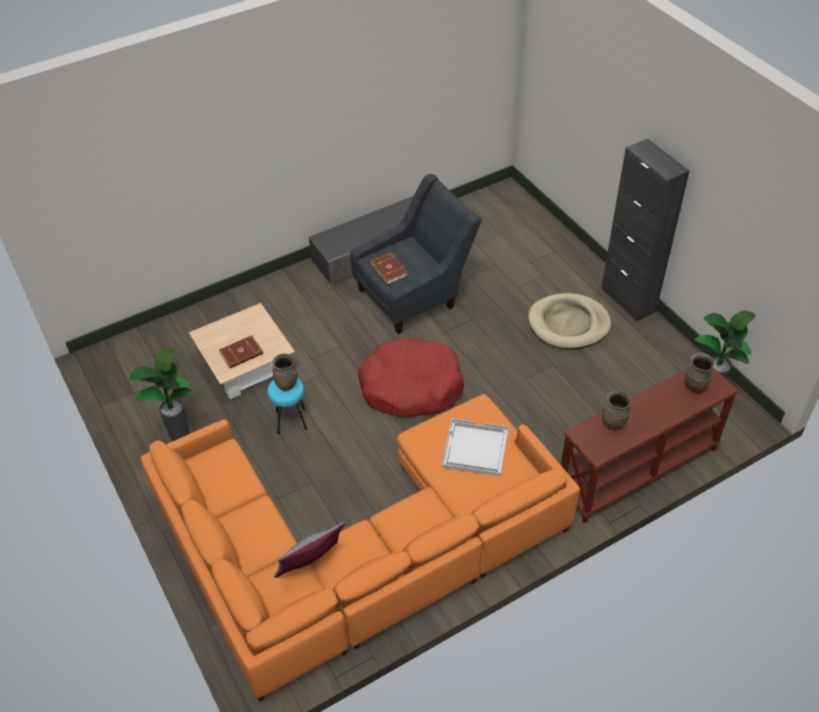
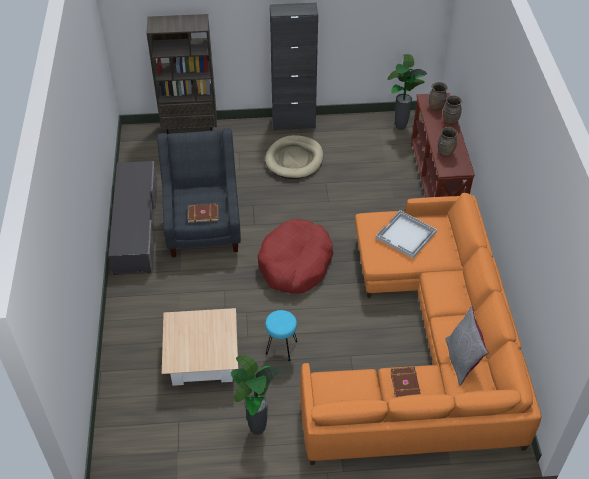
camera: 65 degrees left, 0 degrees up
(242, 354) = (214, 343): brown book -> brown book (406, 384)
(287, 385) = (279, 319): brown vase -> brown vase (450, 121)
(545, 226) = (190, 130): none -> brown bookcase

